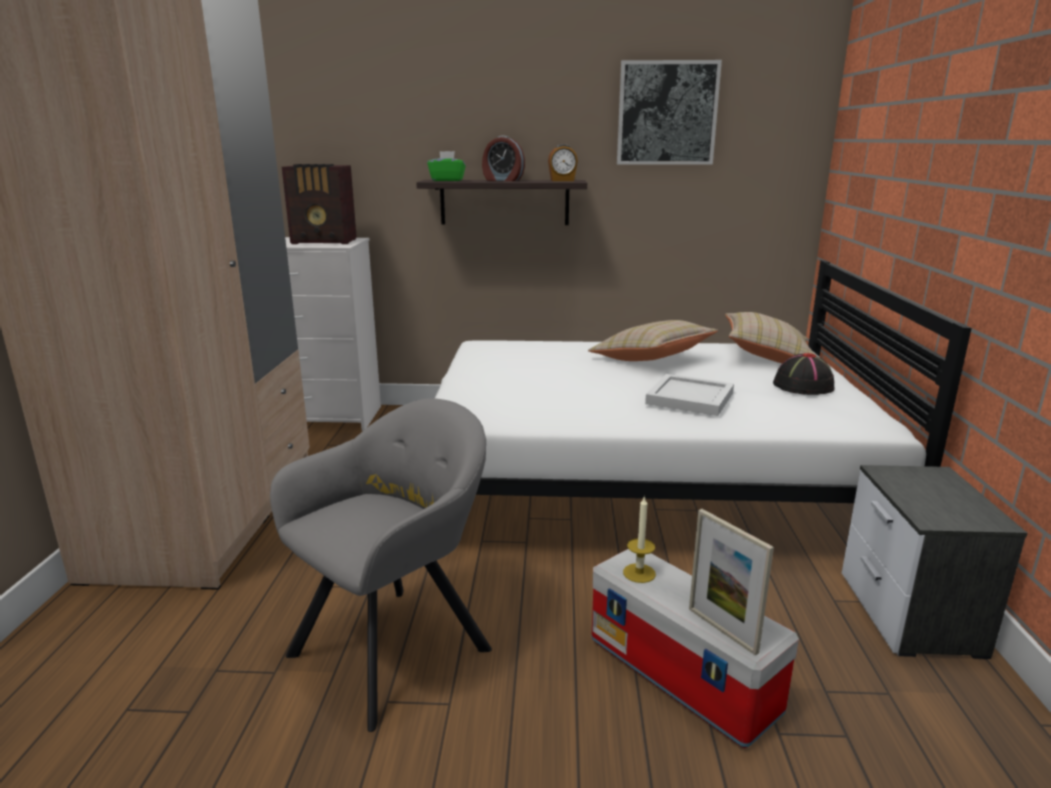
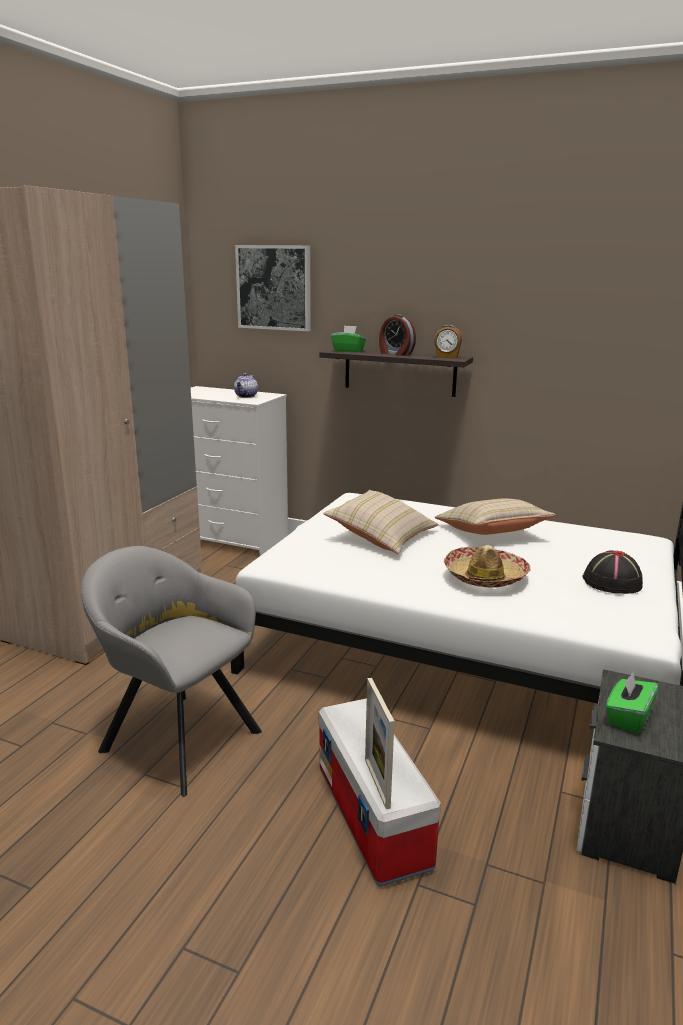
camera: 20 degrees right, 0 degrees up
(325, 241) = (246, 396): radio -> teapot
(398, 646) = (177, 737): grey armchair -> grey armchair turned 120 degrees counterclockwise
(639, 573) = (350, 721): candle -> none
(667, 113) = (553, 299): picture -> picture (274, 287)
(689, 397) = (485, 576): white tray -> hat
(767, 356) = (611, 546): beige pillow -> beige pillow (381, 537)
(926, 503) = (628, 717): none -> green tissue box

